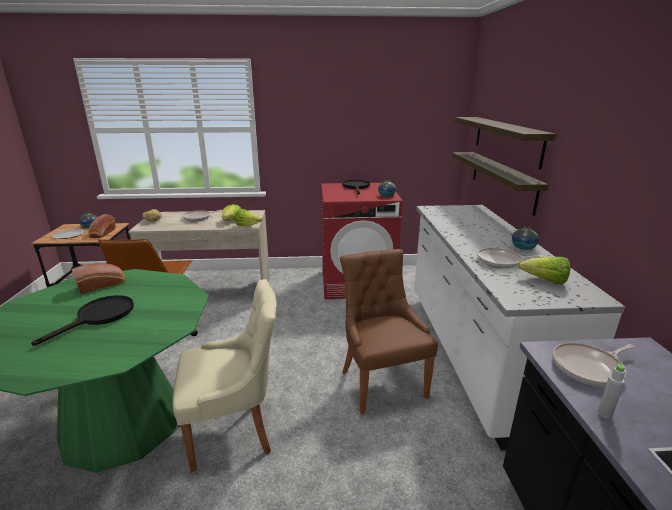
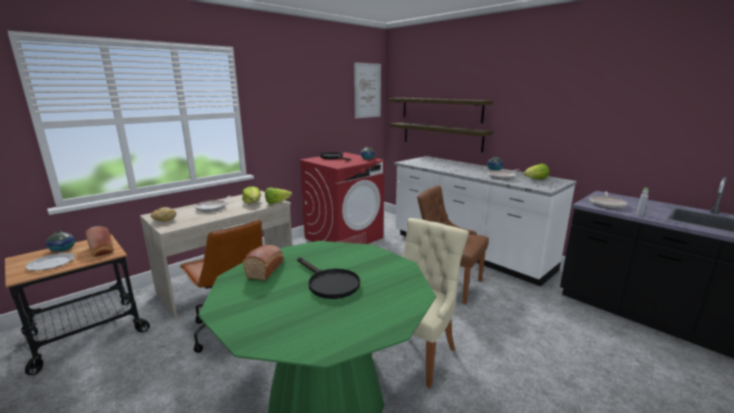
camera: 40 degrees left, 5 degrees down
(99, 317) = (329, 283): black frying pan -> black frying pan turned 150 degrees clockwise
(435, 105) = (367, 90): none -> picture

